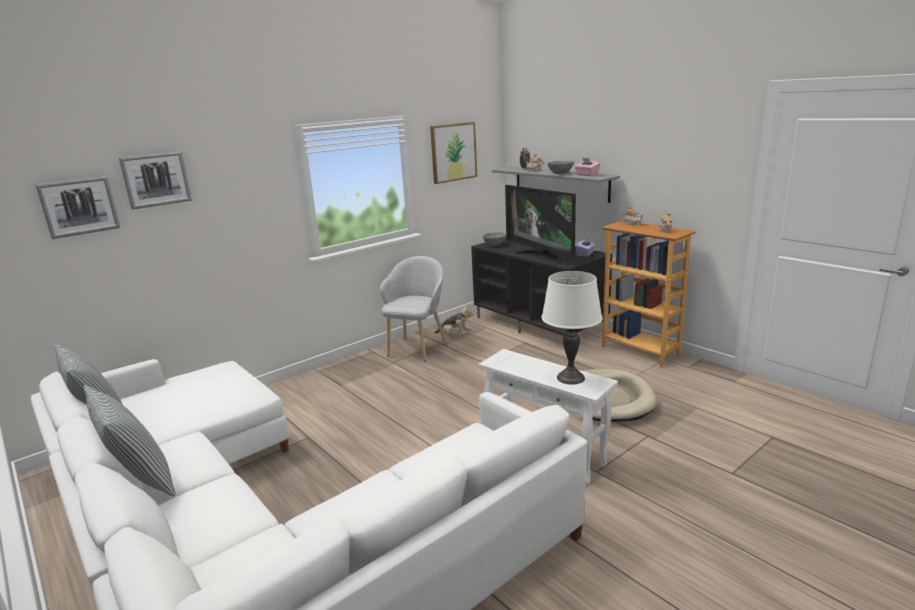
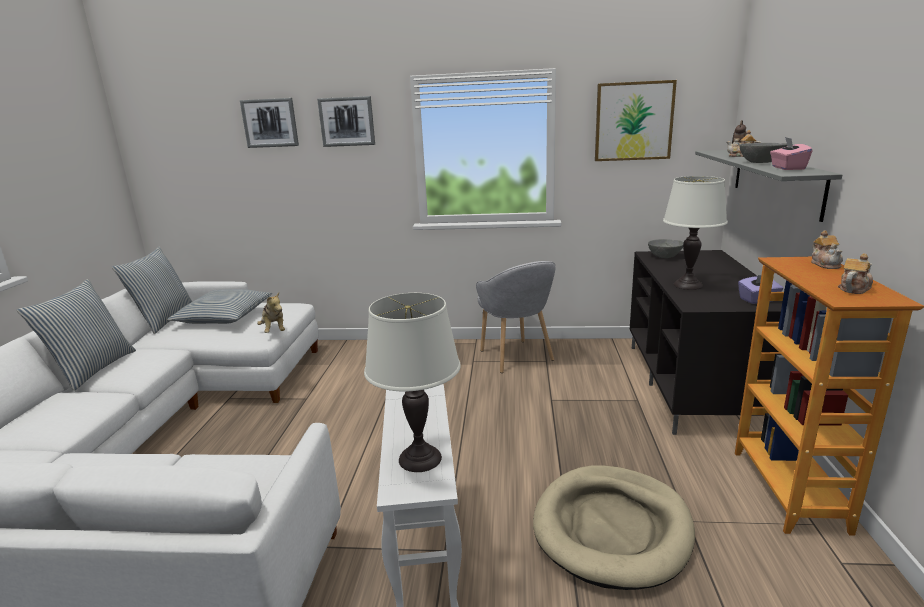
camera: 45 degrees right, 0 degrees up
(79, 206) = (211, 140): picture -> picture (347, 121)
(177, 395) = (224, 316): none -> pillow
(417, 348) = (516, 357): grey armchair -> grey armchair turned 90 degrees clockwise
(455, 334) = (575, 357): plush toy -> plush toy (274, 330)
(541, 256) = (688, 285): television -> white table lamp

